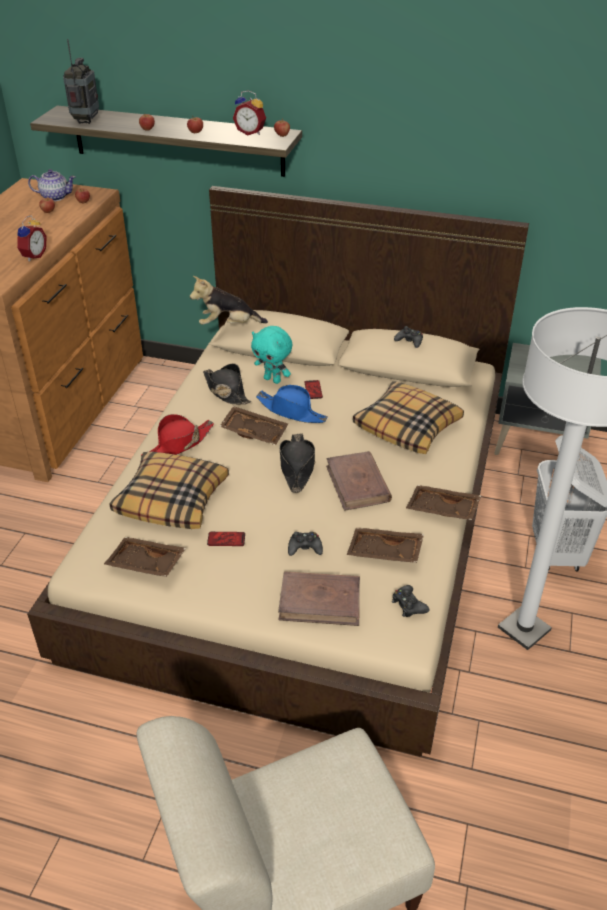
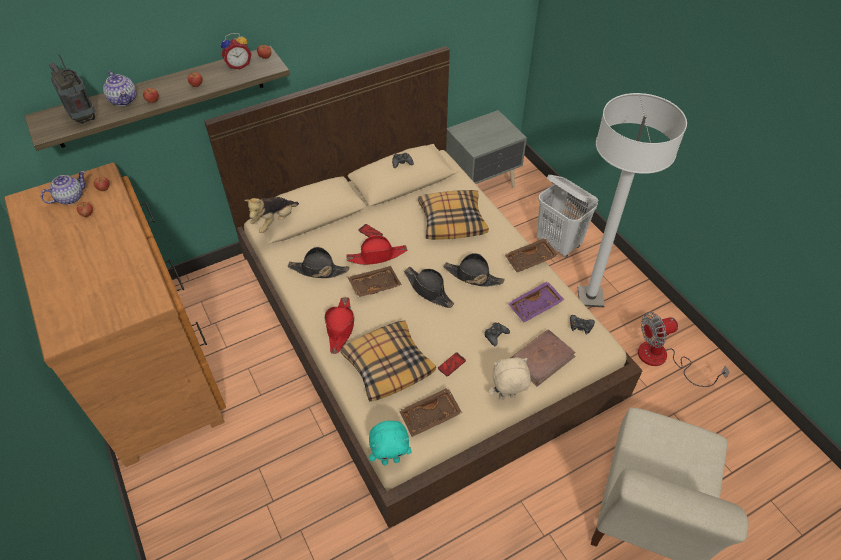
camera: 45 degrees left, 10 degrees up
(33, 256) = (142, 260): alarm clock -> none
(130, 121) = (124, 100): none -> teapot
(237, 606) = (507, 397): none -> beige plush toy
(273, 380) = (337, 242): turquoise plush toy -> turquoise plush toy (390, 459)
(292, 411) = (377, 256): blue hat -> red hat
(357, 484) = (472, 276): brown book -> black hat
(384, 553) = (535, 306): brown tray -> purple tray
(532, 758) = (662, 359): none -> fan

